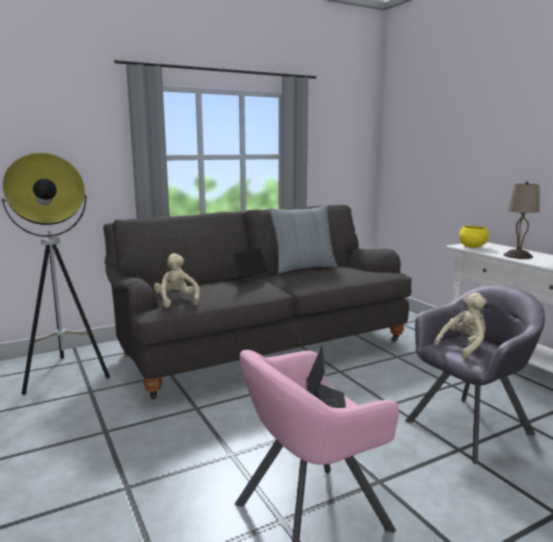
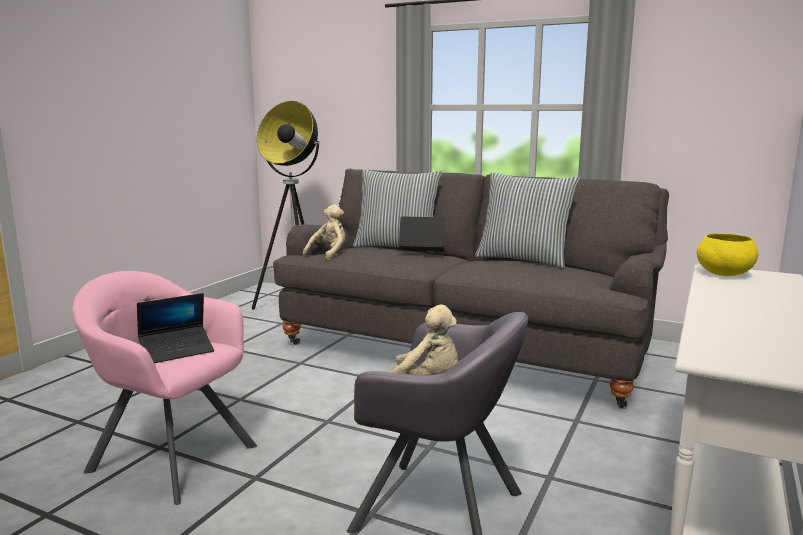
camera: 55 degrees right, 0 degrees up
(203, 282) = (396, 247): none -> pillow
(517, 256) = (727, 299): beige table lamp -> none

